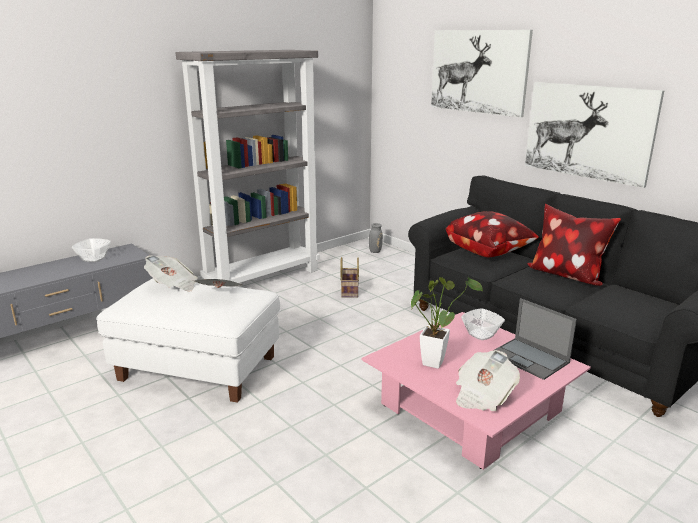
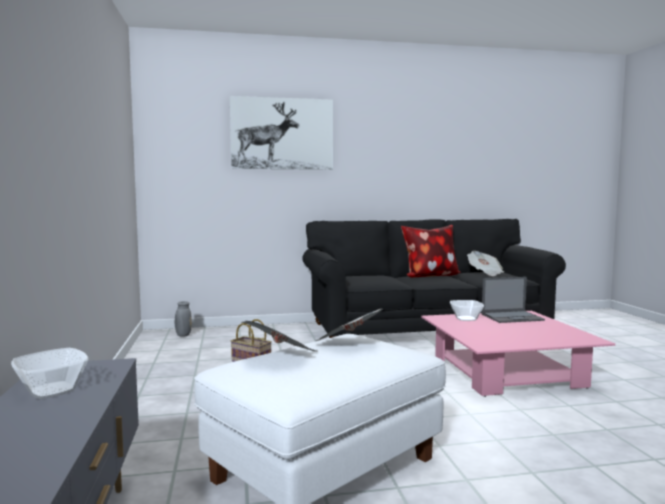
camera: 60 degrees left, 15 degrees down
(263, 278) = (138, 389): grey bookcase -> none
(435, 360) = (499, 335): potted plant -> none
(482, 395) = (560, 335): newspaper -> newspaper (485, 273)
(488, 252) = (366, 277): pillow -> none
(588, 131) = (388, 175): picture -> none

